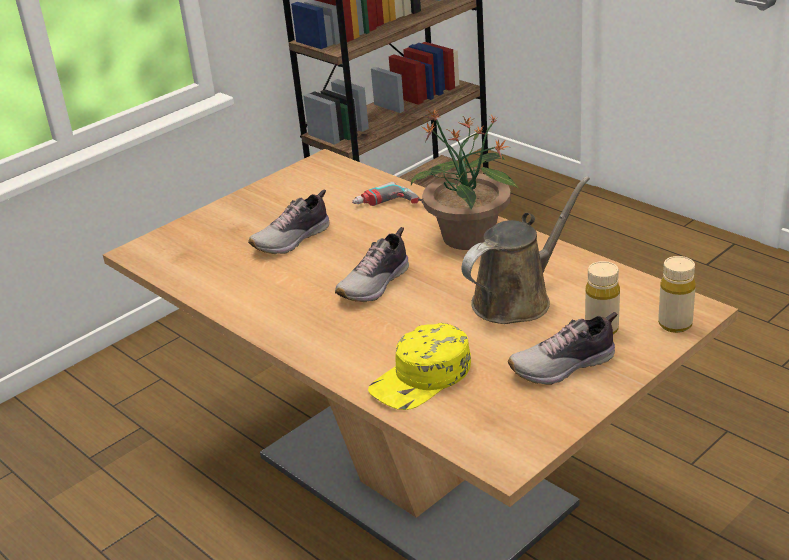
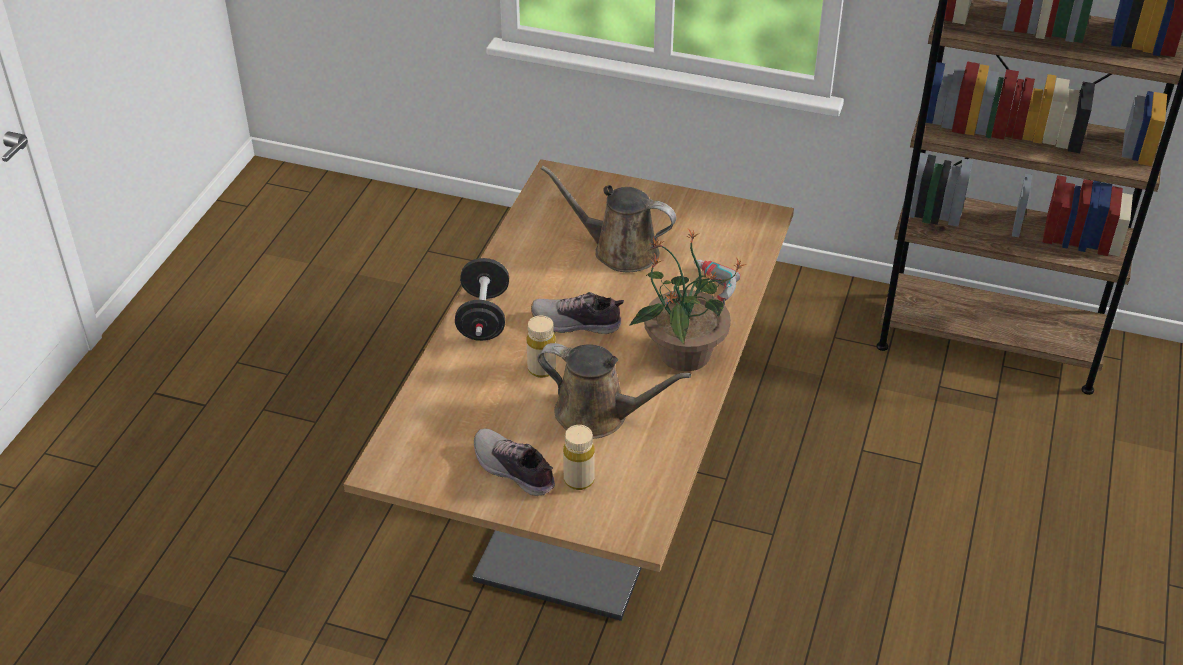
camera: 60 degrees right, 10 degrees up
(293, 239) = (619, 251): shoe -> brown watering can
(314, 338) = (483, 317): none -> black dumbbell
(422, 378) = (459, 394): yellow cap -> none
(675, 324) = (610, 526): beige bottle -> beige bottle (541, 369)

